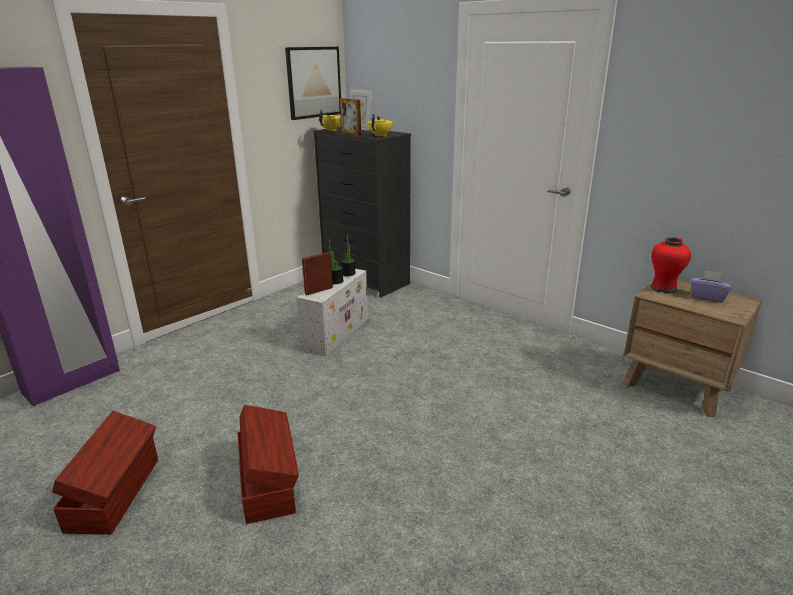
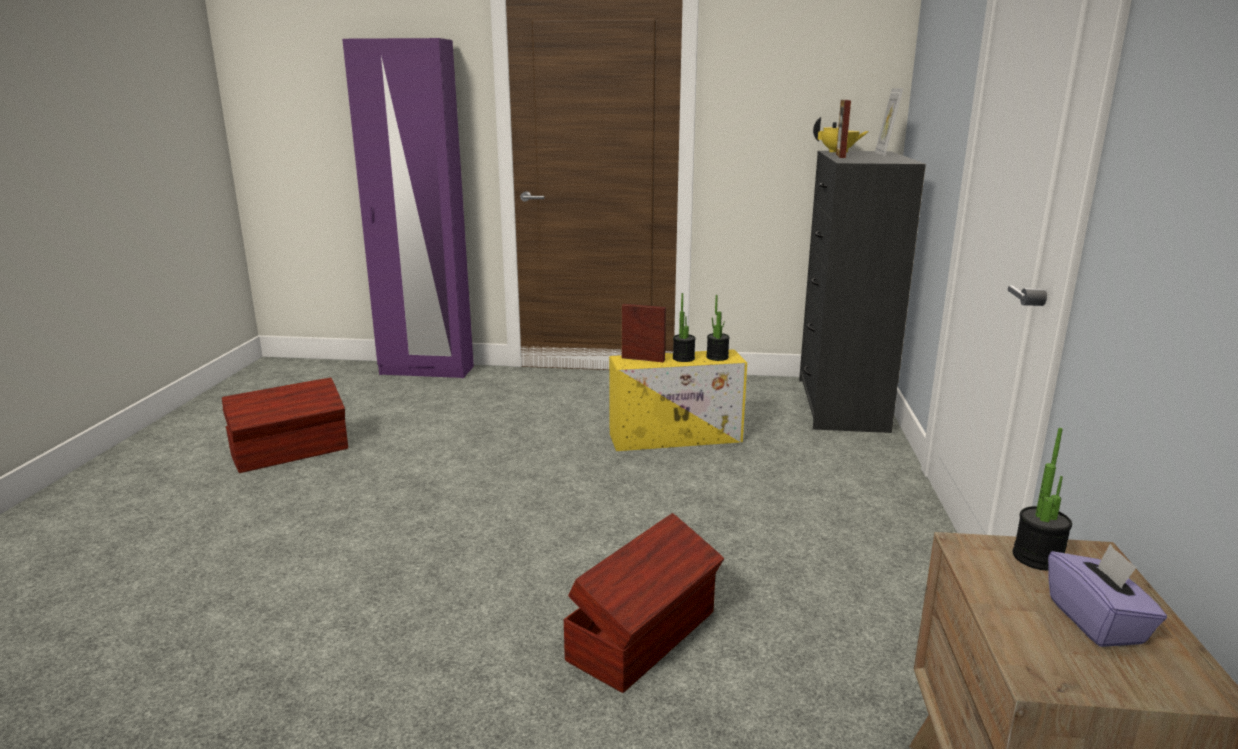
camera: 55 degrees right, 5 degrees down
(268, 481) = (355, 510): brown storage box -> brown storage box (645, 635)
(314, 82) = (839, 77): picture -> none
(337, 333) = (677, 438): white storage box -> yellow storage box
(380, 135) = (864, 161): yellow teapot -> none
(663, 288) = (1037, 558): red vase -> potted plant

